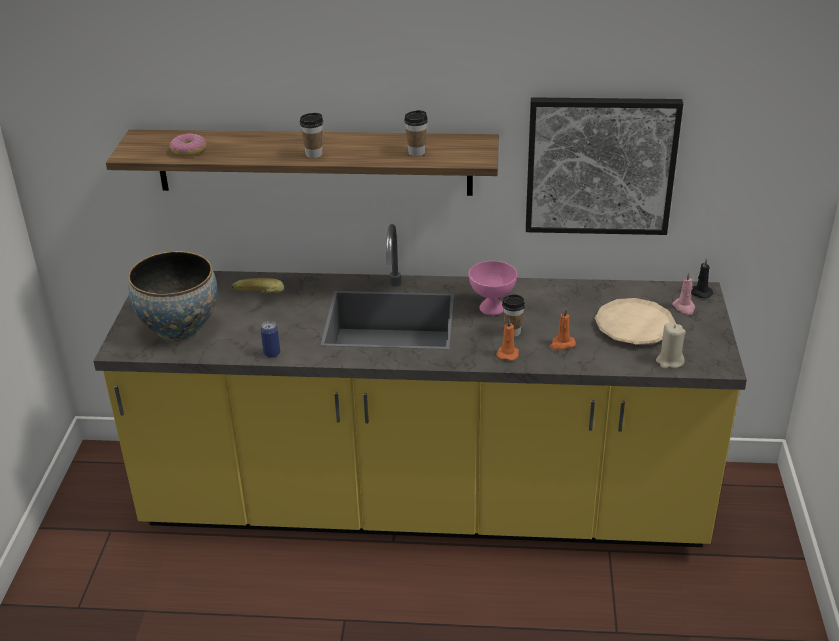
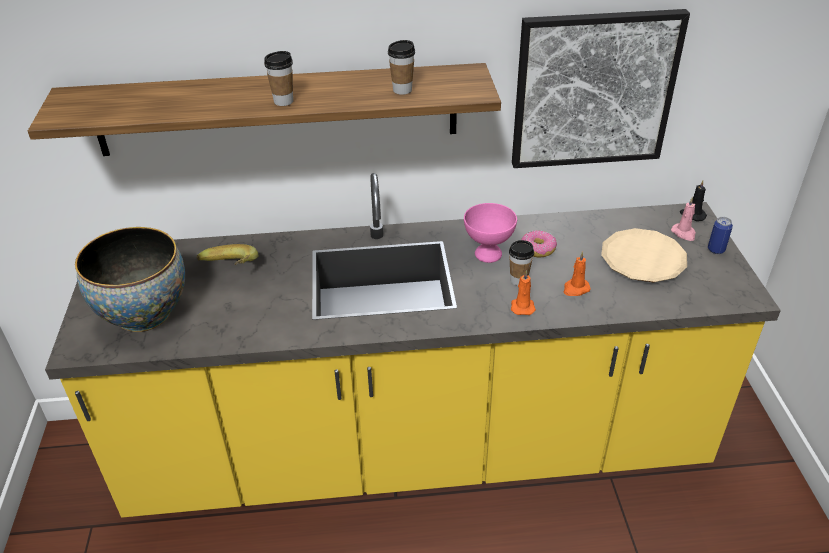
camera: 10 degrees left, 5 degrees up
(188, 151) = (130, 108): donut -> donut (538, 249)
(272, 353) = (259, 336): can -> can (716, 250)
(669, 361) = (694, 297): beige candle -> none

